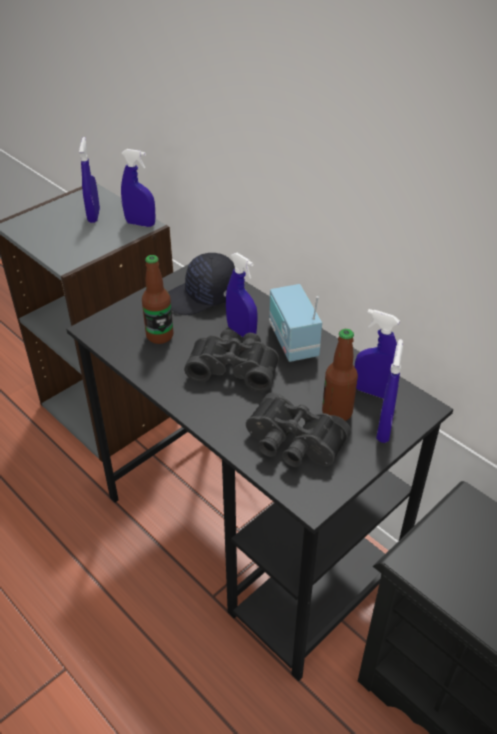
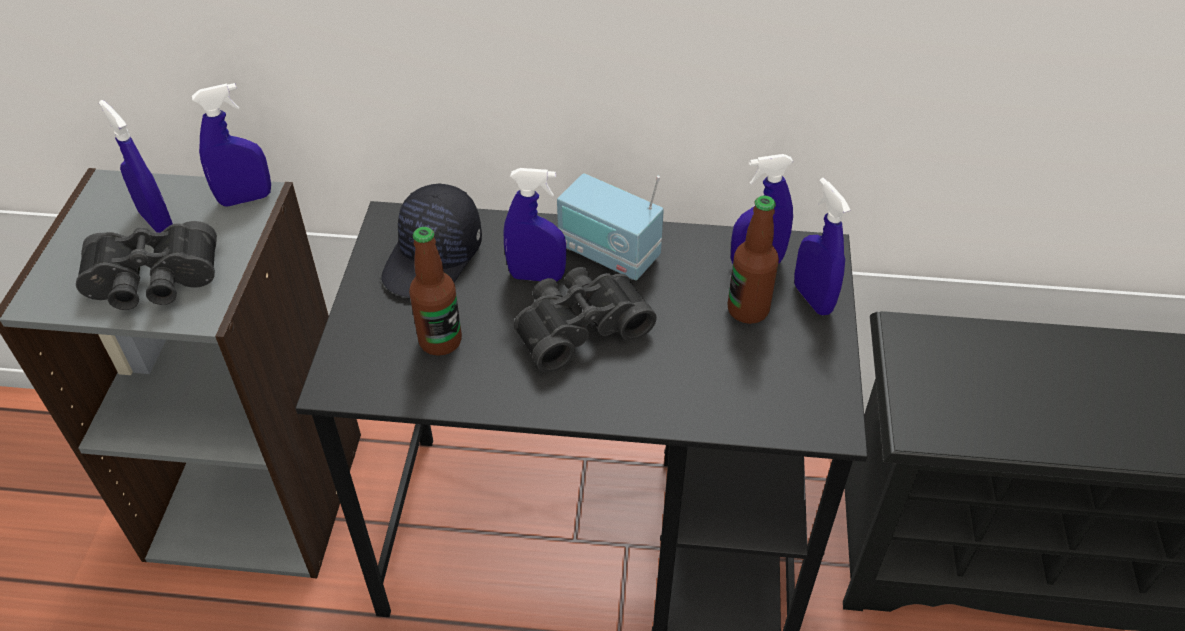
camera: 40 degrees left, 5 degrees up
(292, 444) = (744, 377): black binoculars -> black binoculars (153, 284)

